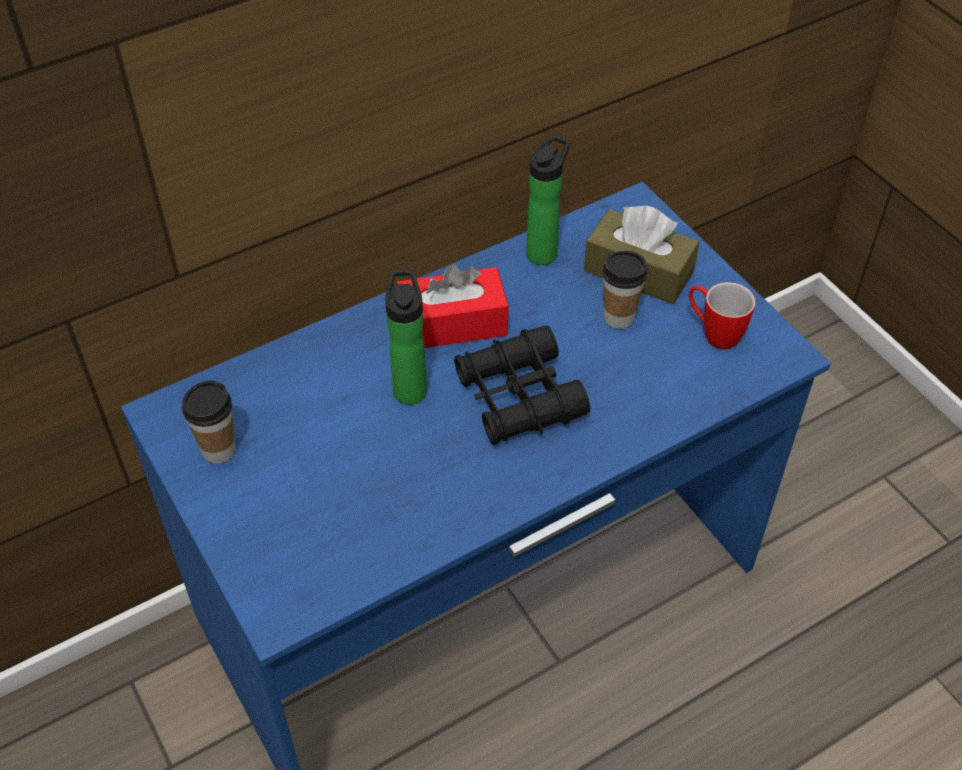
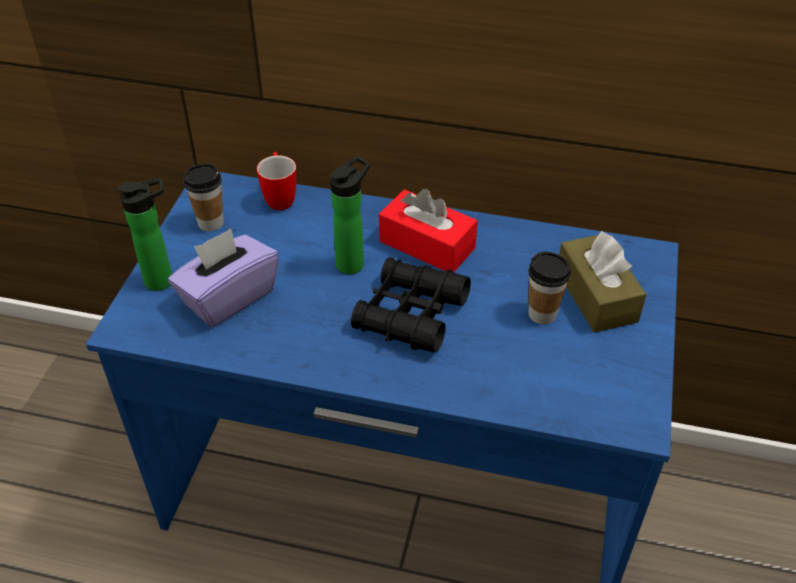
camera: 45 degrees right, 5 degrees down
(339, 506) = (228, 297): none -> purple tissue box
(544, 251) = (544, 242): bottle -> bottle (164, 280)
(713, 333) = (599, 371): mug -> mug (280, 197)

